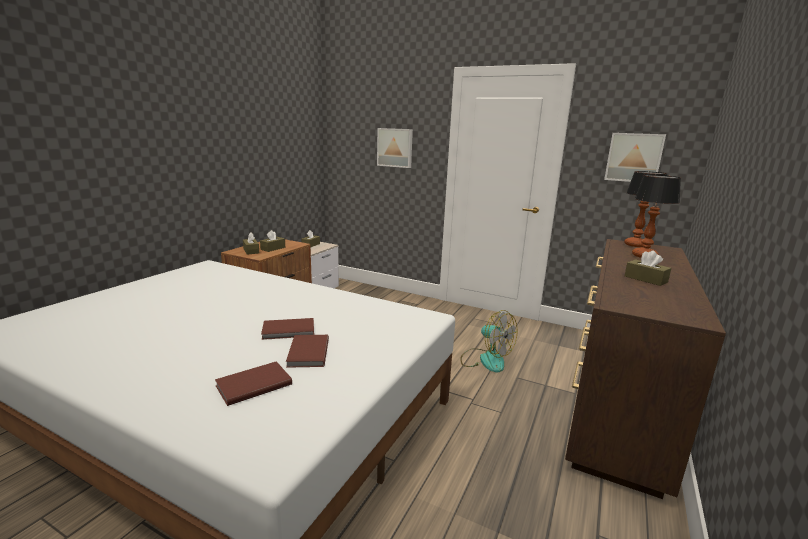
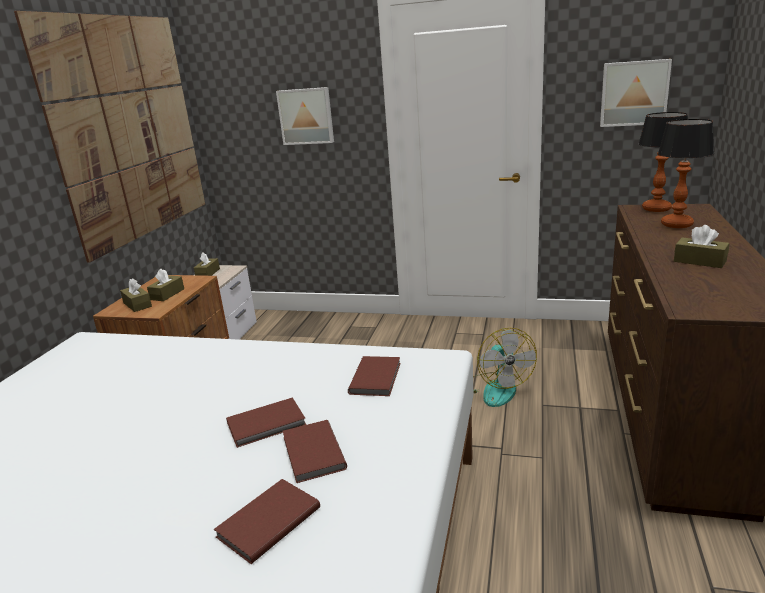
camera: 10 degrees left, 5 degrees up
(273, 137) = (128, 129): none -> picture
(378, 319) = (377, 377): none -> brown book
(485, 359) = (495, 389): fan -> fan turned 45 degrees clockwise

